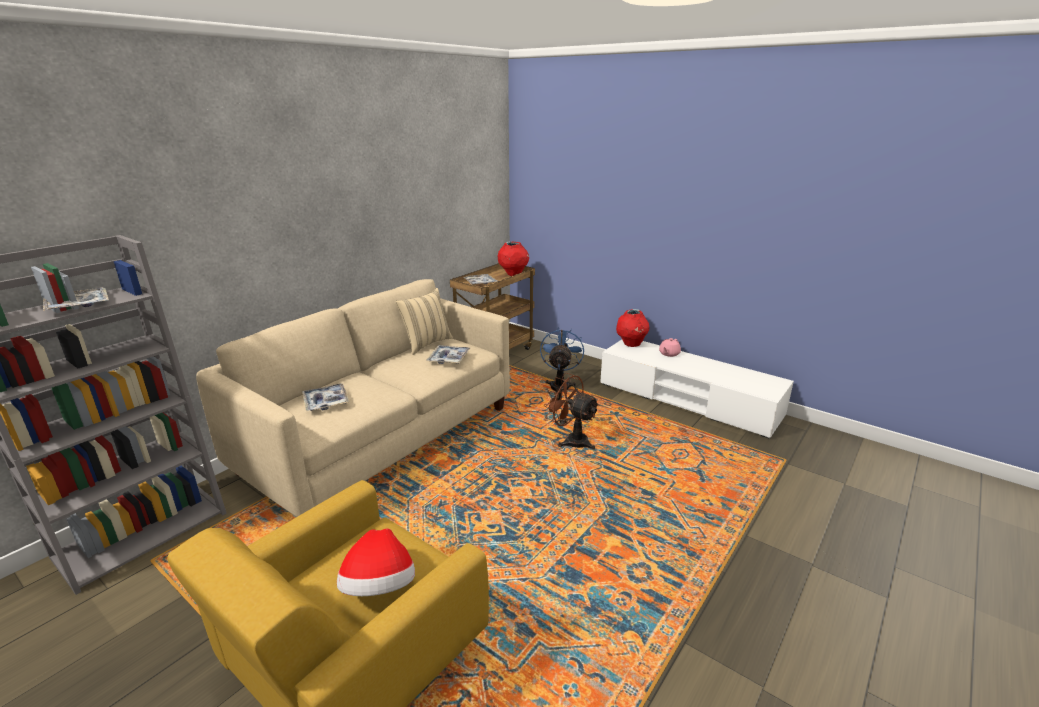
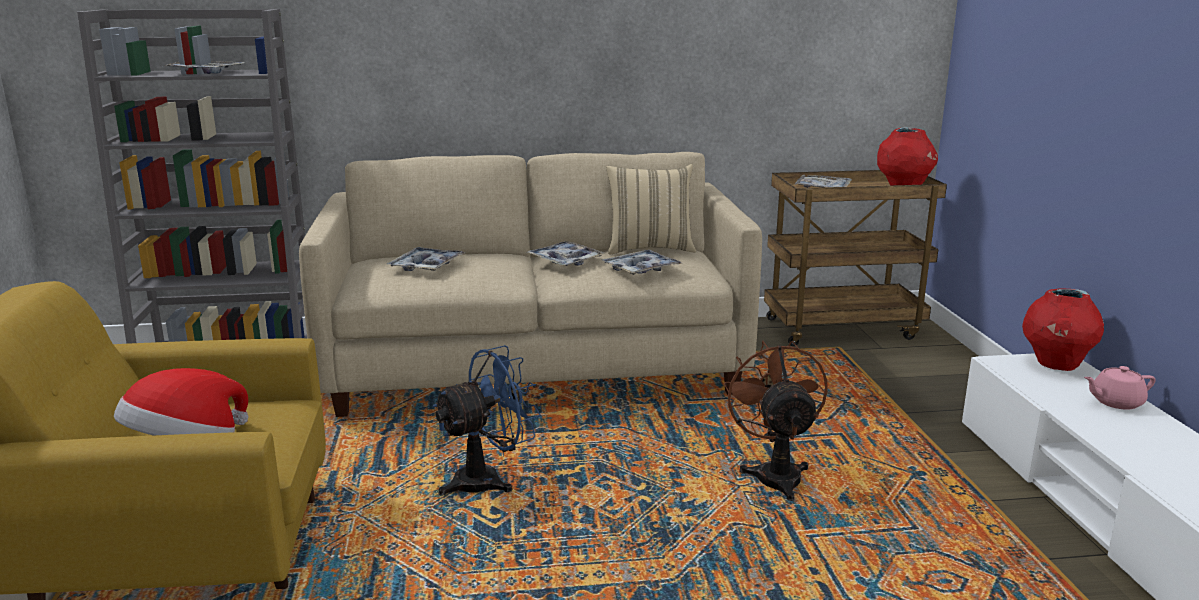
camera: 45 degrees right, 5 degrees down
(399, 367) = (565, 261): none -> tray
(560, 385) = (882, 401): blue fan -> blue fan (488, 479)

